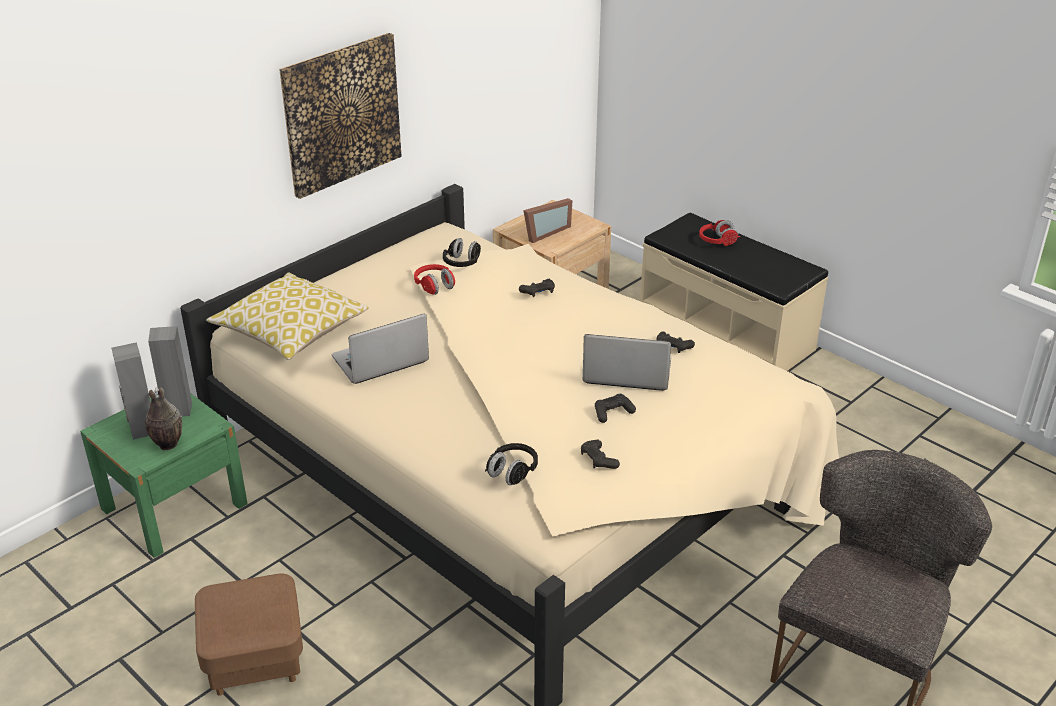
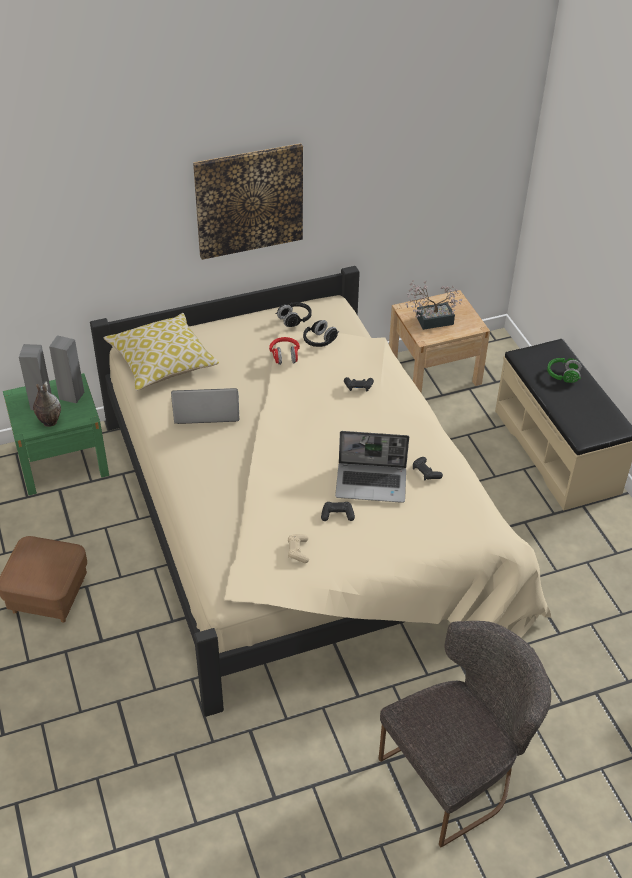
camera: 25 degrees right, 10 degrees up
(512, 472) = (231, 538): black headphones -> black headphones (294, 320)
(544, 232) = (430, 321): picture frame -> potted plant
(598, 460) = (298, 551): black game controller -> beige game controller
(625, 372) = (372, 483): laptop -> laptop turned 150 degrees clockwise
(717, 241) = (563, 376): red headphones -> green headphones

